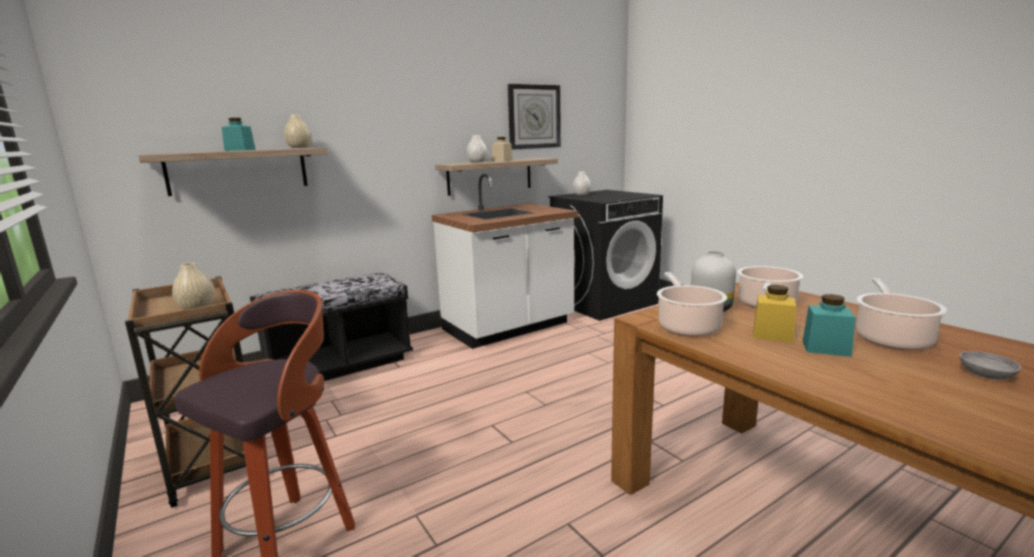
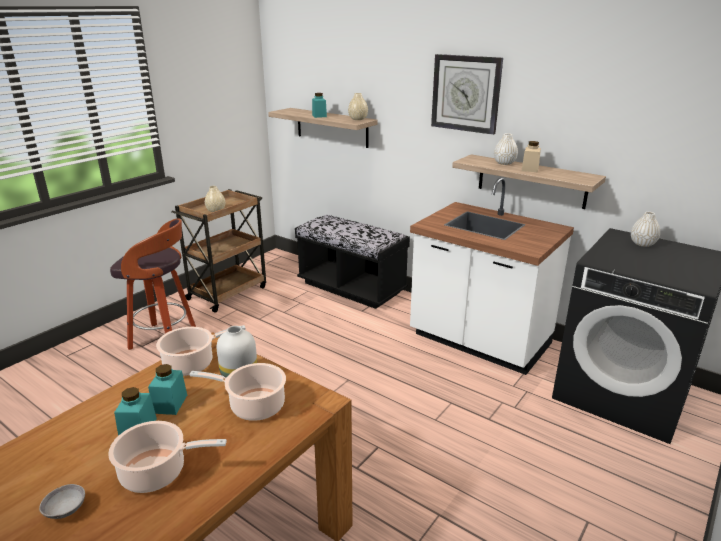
camera: 70 degrees right, 10 degrees up
(534, 117) = (611, 122): wall clock -> wall clock (466, 93)
(772, 335) = (170, 404): yellow jar -> turquoise jar

